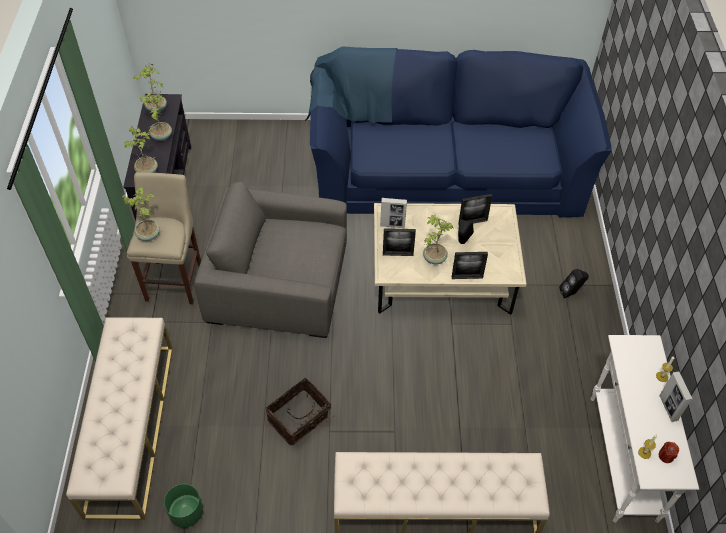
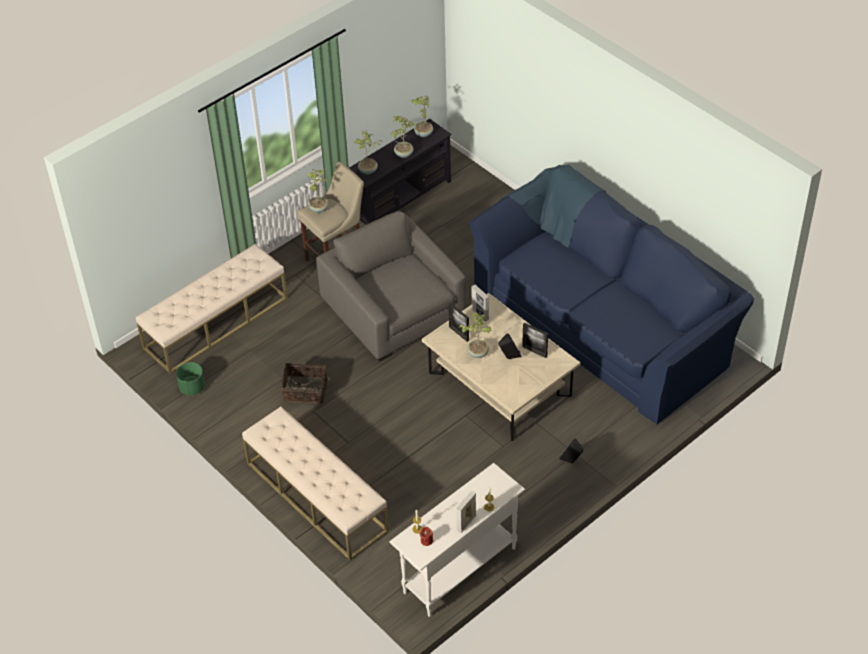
camera: 50 degrees right, 5 degrees down
(467, 277) = (481, 379): picture frame -> none

